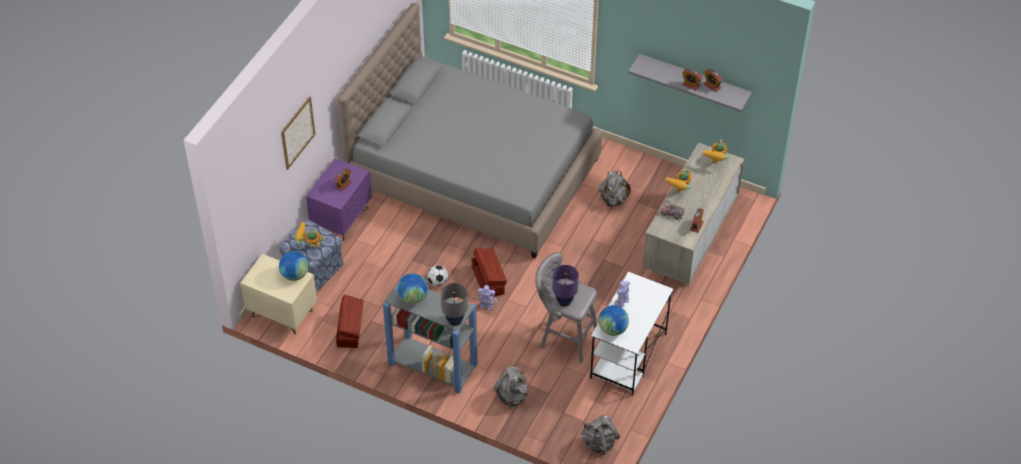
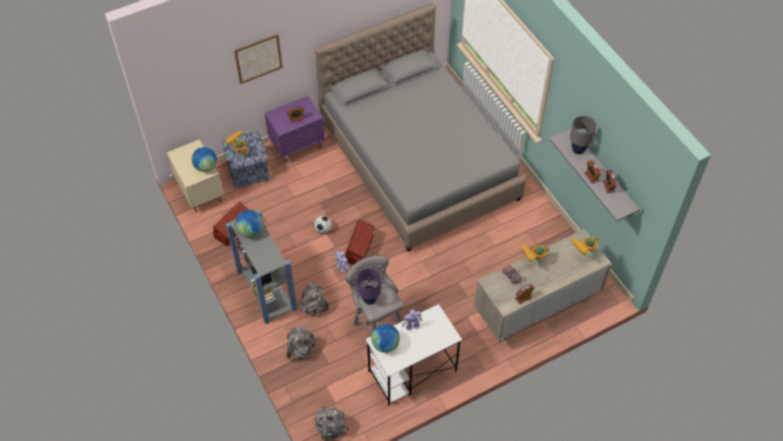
camera: 35 degrees right, 5 degrees up
(455, 320) = (264, 266): grey table lamp -> grey table lamp (578, 149)
(613, 200) = (505, 239): grey backpack -> grey backpack (314, 306)

